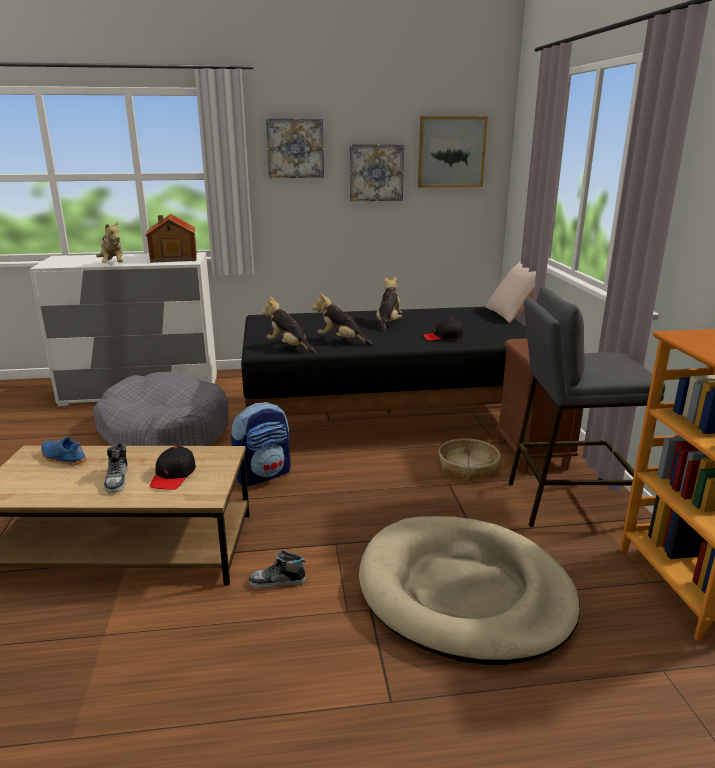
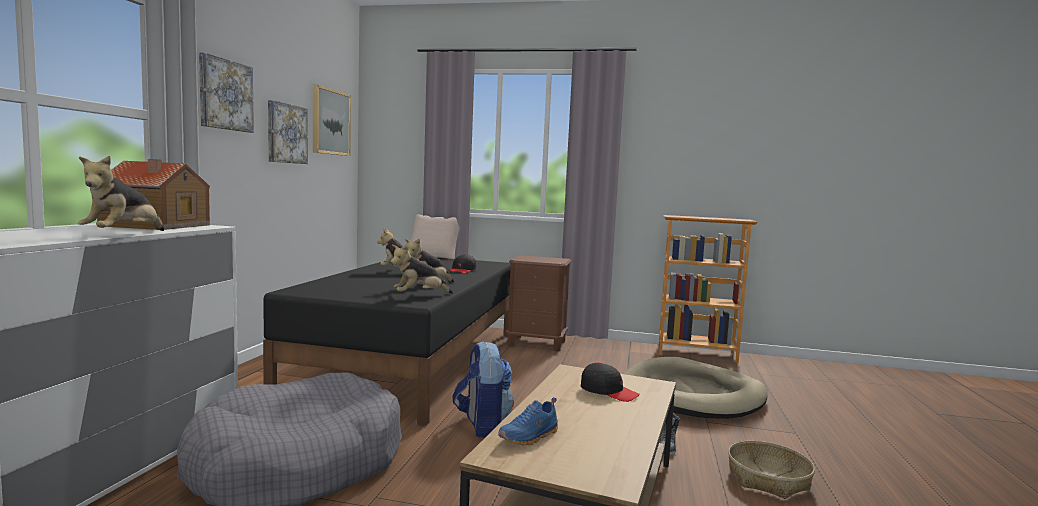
camera: 70 degrees left, 15 degrees down
(113, 265) = (123, 235): plush toy -> plush toy turned 105 degrees clockwise
(118, 479) = (605, 413): shoe -> none
(468, 467) = (538, 360): basket -> basket (768, 479)
(567, 502) = (604, 351): grey stool -> none

